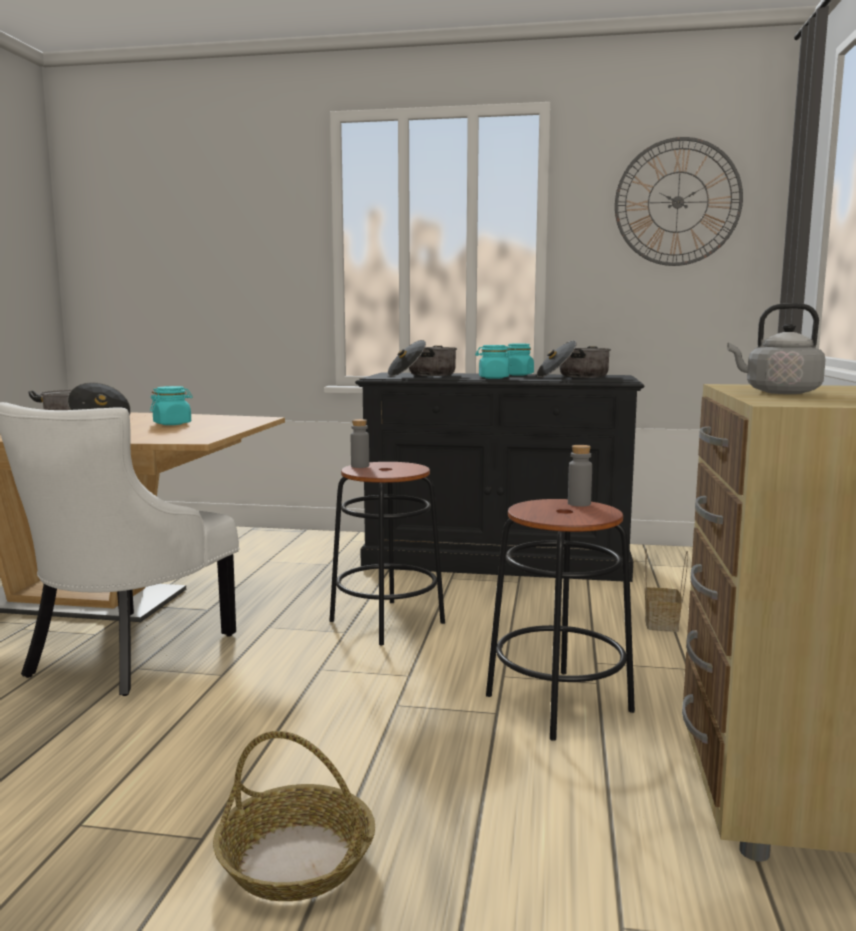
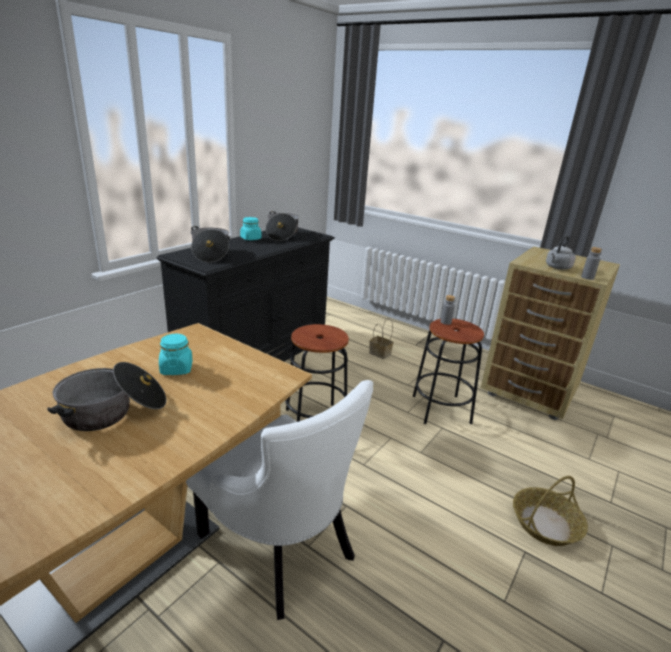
camera: 65 degrees left, 15 degrees up
(360, 466) = (304, 340): grey bottle -> grey bottle (587, 277)
(493, 378) = (264, 248): turquoise jar -> none
(677, 202) = (290, 115): wall clock -> none

